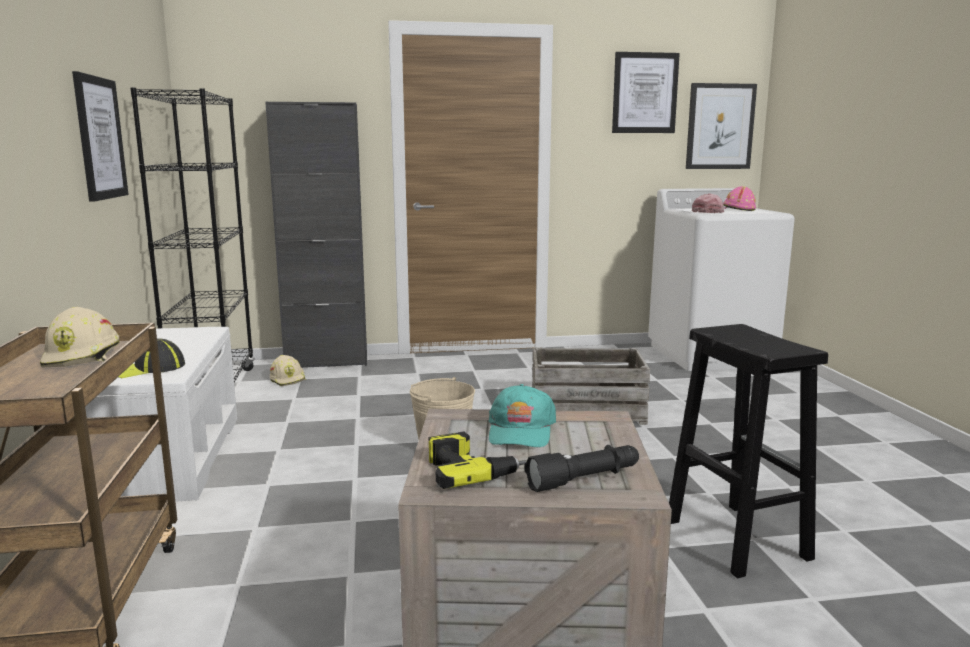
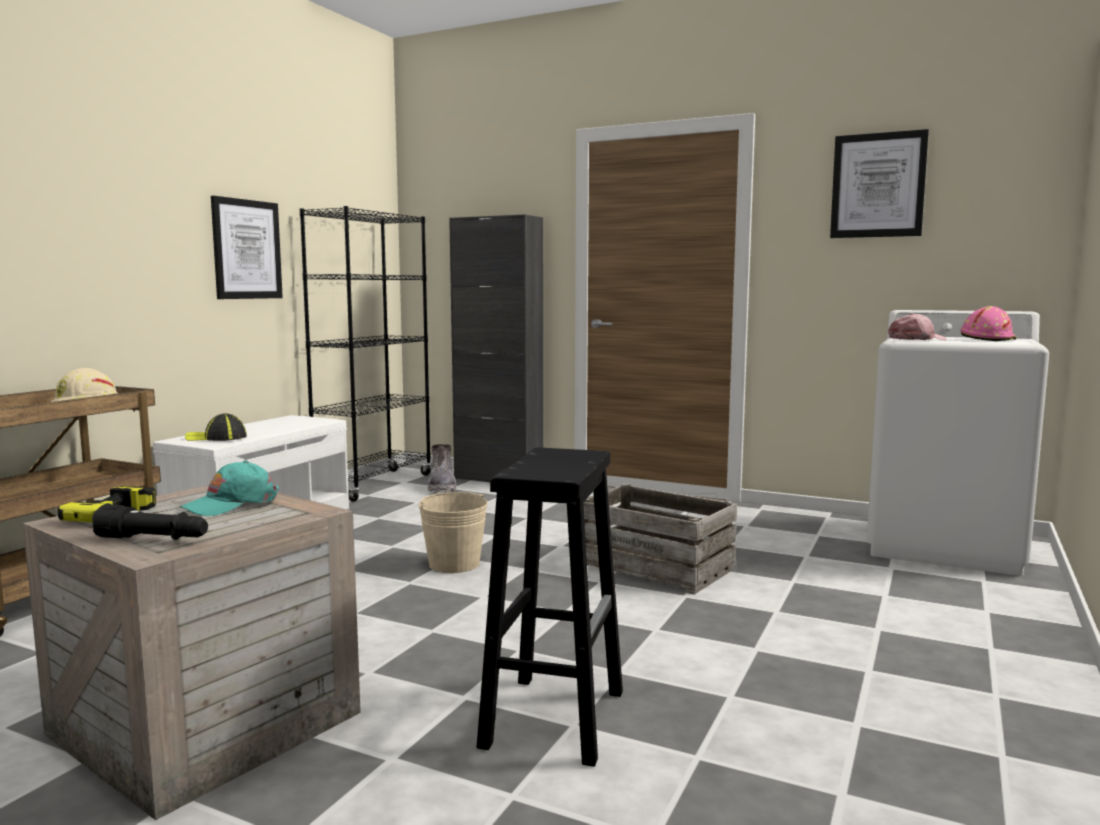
camera: 35 degrees right, 5 degrees down
(288, 379) = (442, 487): beige hard hat -> grey boot
(720, 126) = (998, 225): picture -> none

